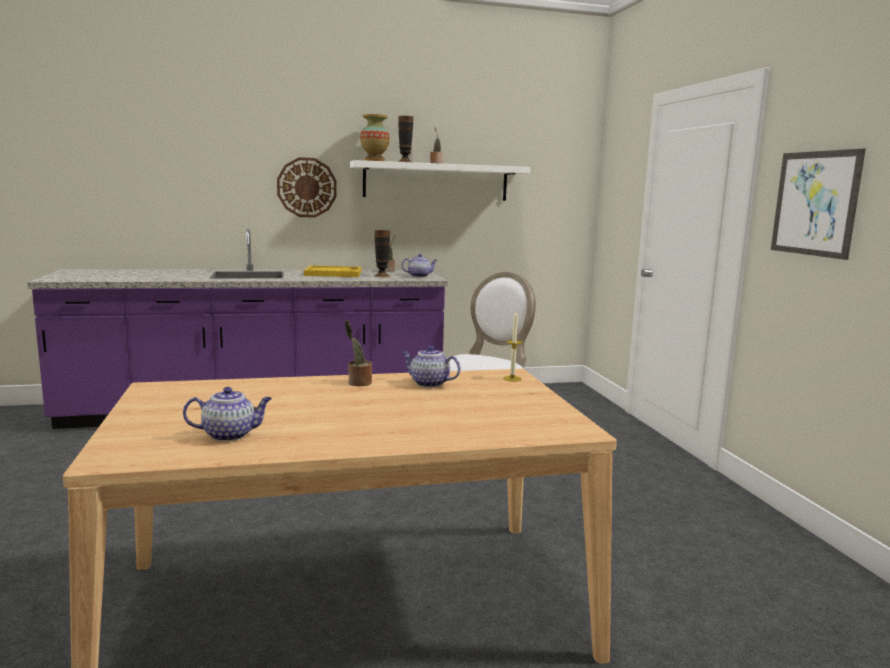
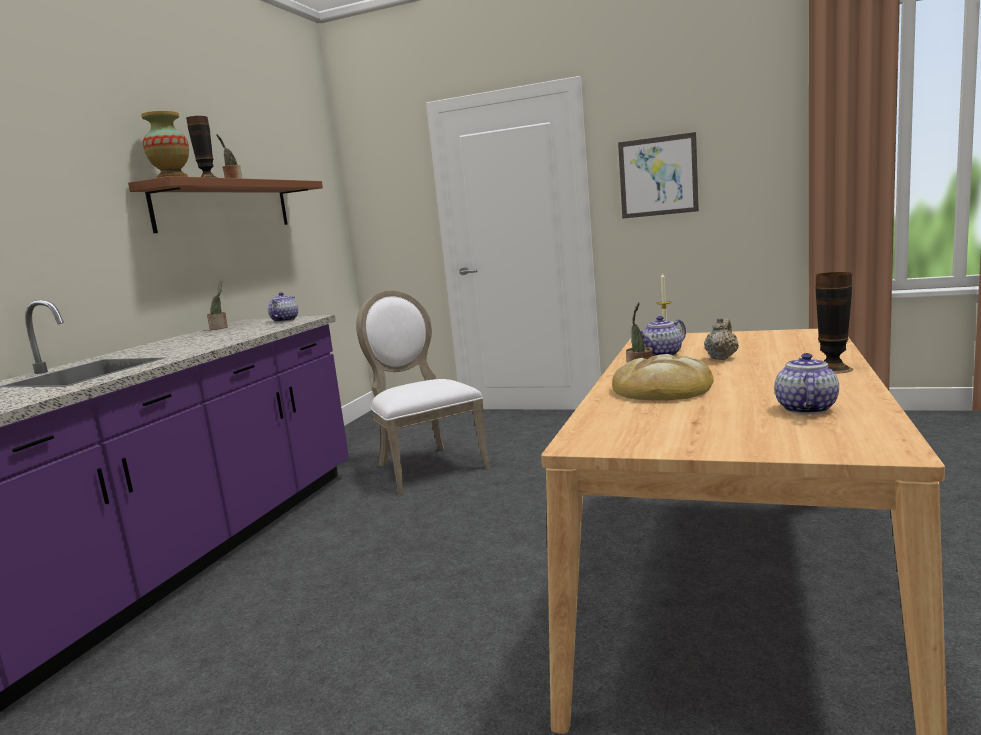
camera: 55 degrees left, 0 degrees up
(301, 393) = (663, 388): none -> bread
(307, 187) = (80, 226): wall clock -> none
(333, 273) = (185, 342): yellow tray -> none
(382, 276) = (252, 329): vase -> vase (832, 369)
(422, 402) = (721, 358): none -> beige teapot
(436, 181) = (224, 206): white shelf -> brown shelf

